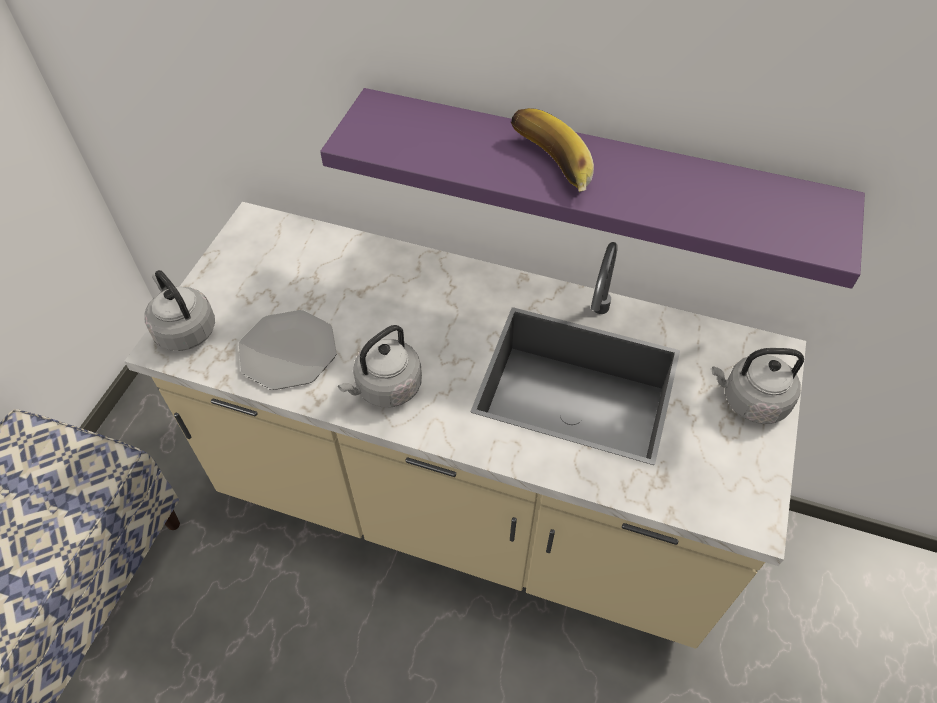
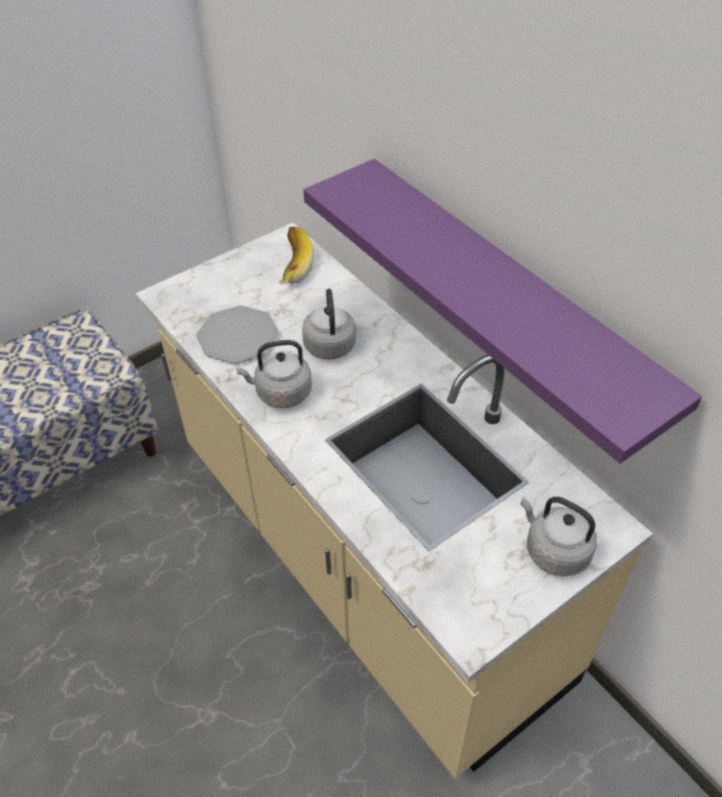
camera: 35 degrees right, 5 degrees down
(184, 329) = (186, 290): grey kettle -> grey kettle (329, 343)
(547, 167) = (450, 264): banana -> banana (290, 266)

